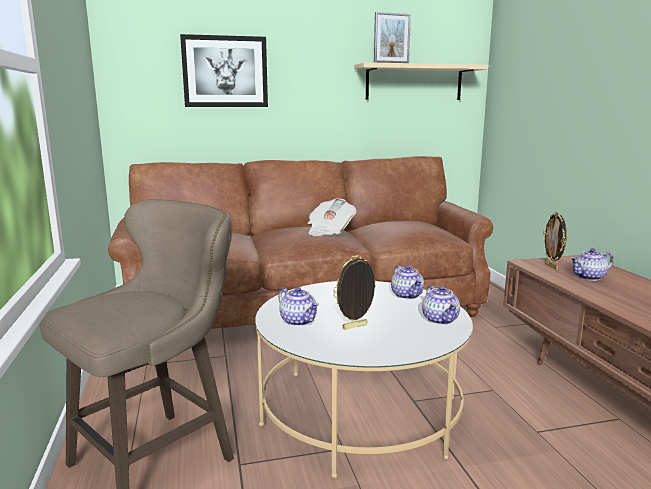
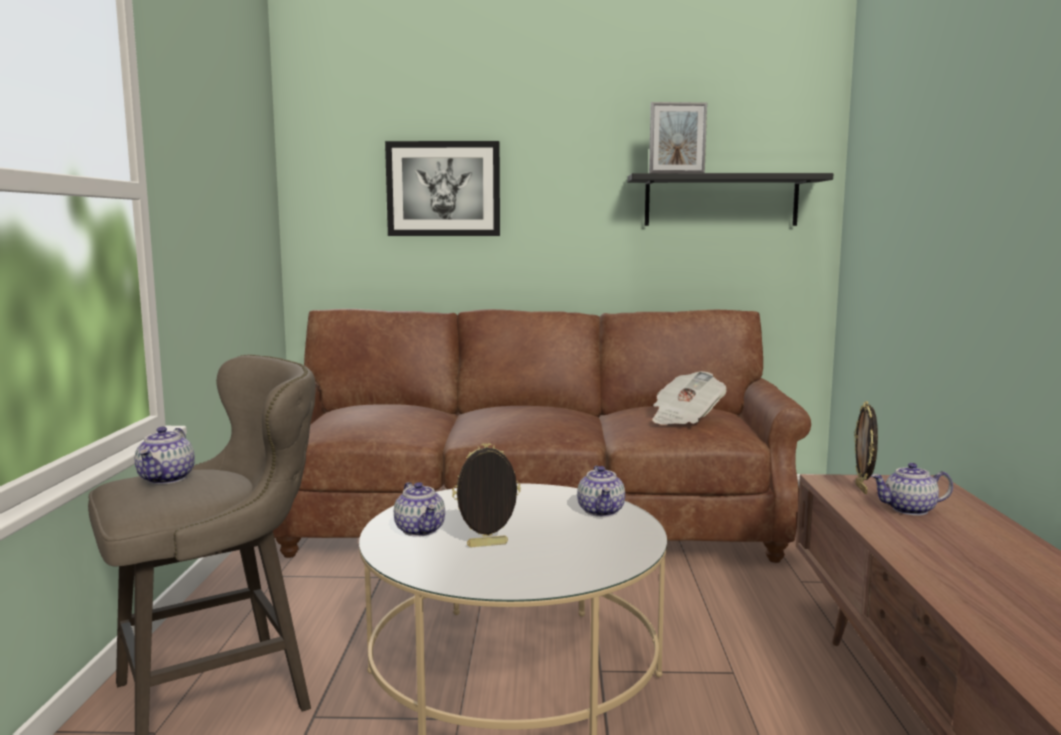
camera: 15 degrees right, 5 degrees down
(329, 231) = (556, 413): newspaper -> newspaper (685, 418)
(414, 82) = (721, 200): beige shelf -> black shelf
(440, 320) = (616, 548): teapot -> teapot (167, 479)

